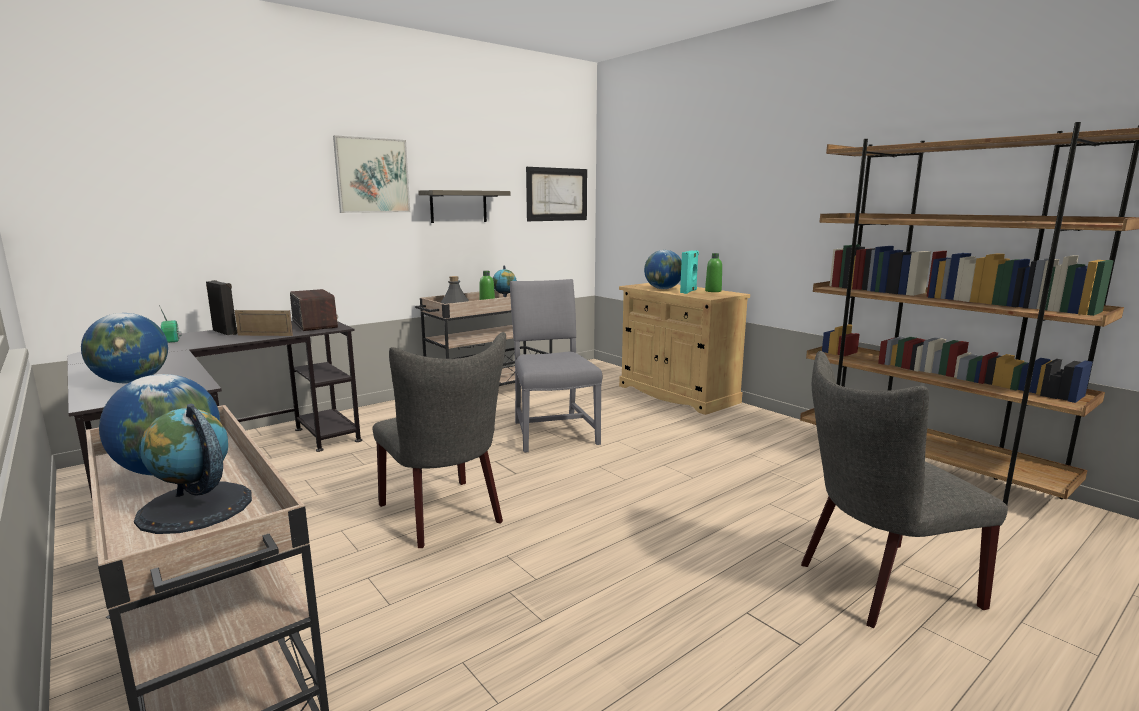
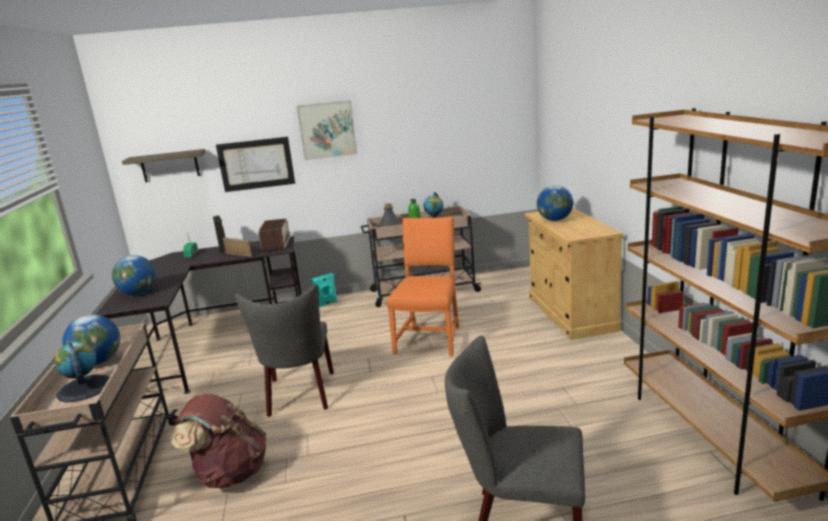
camera: 30 degrees right, 5 degrees up
(435, 633) = (229, 473): none -> brown backpack
(458, 206) = (399, 145): shelf -> shelf (170, 166)
(552, 432) = (430, 338): grey chair -> orange chair
(557, 194) = (494, 124): picture -> picture (256, 164)
(689, 291) = (571, 226): turquoise speaker -> turquoise speaker (327, 304)
(713, 291) = (595, 226): green bottle -> none

